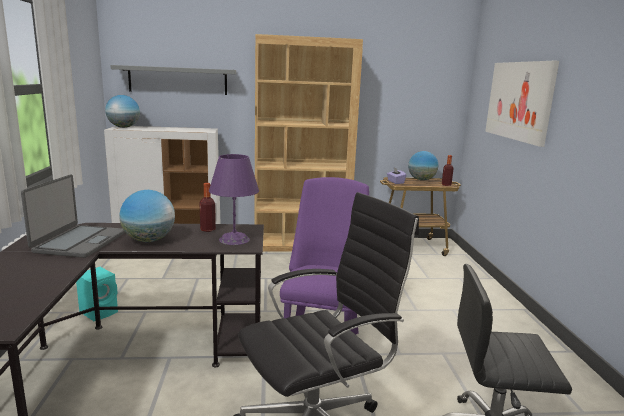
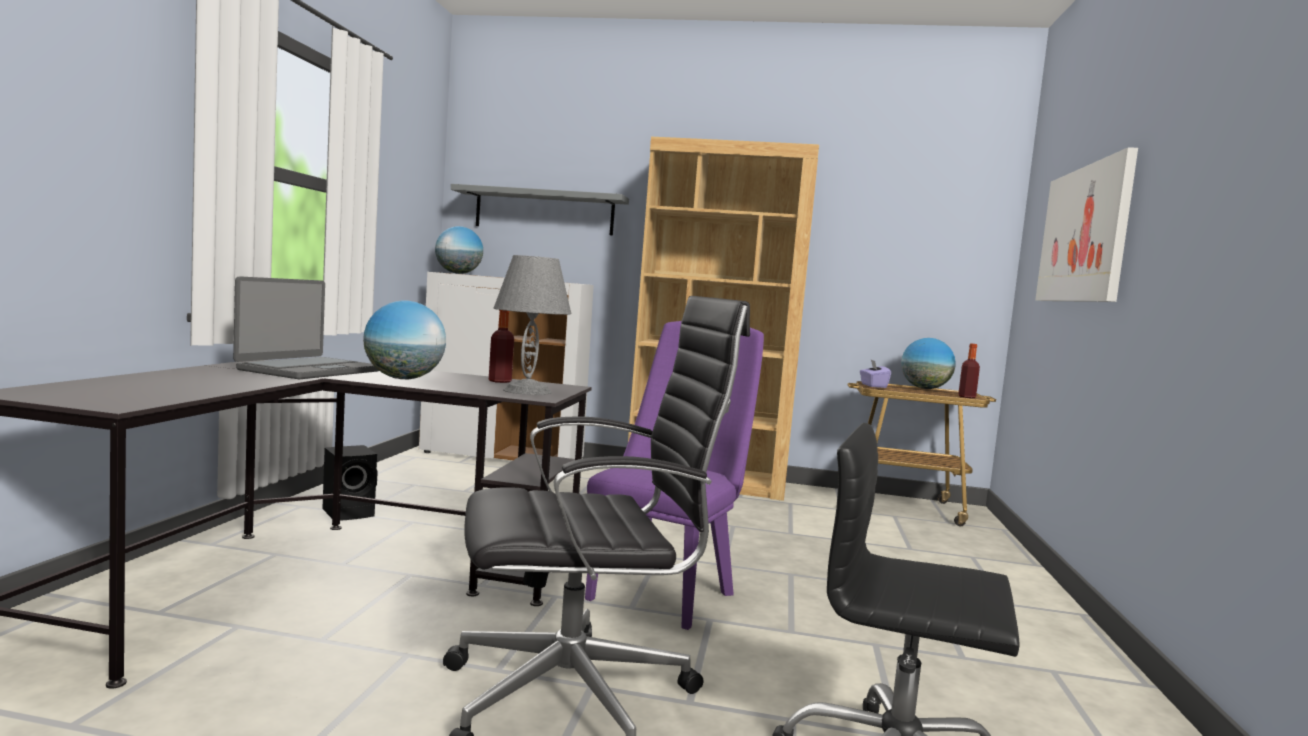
camera: 15 degrees right, 10 degrees down
(100, 312) = (350, 513): turquoise speaker -> black speaker
(234, 239) = (528, 391): purple table lamp -> grey table lamp

